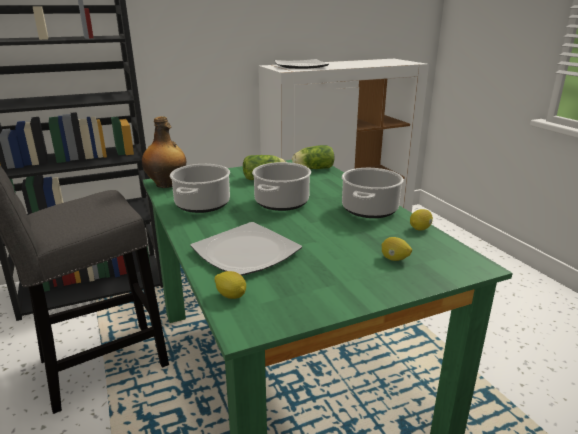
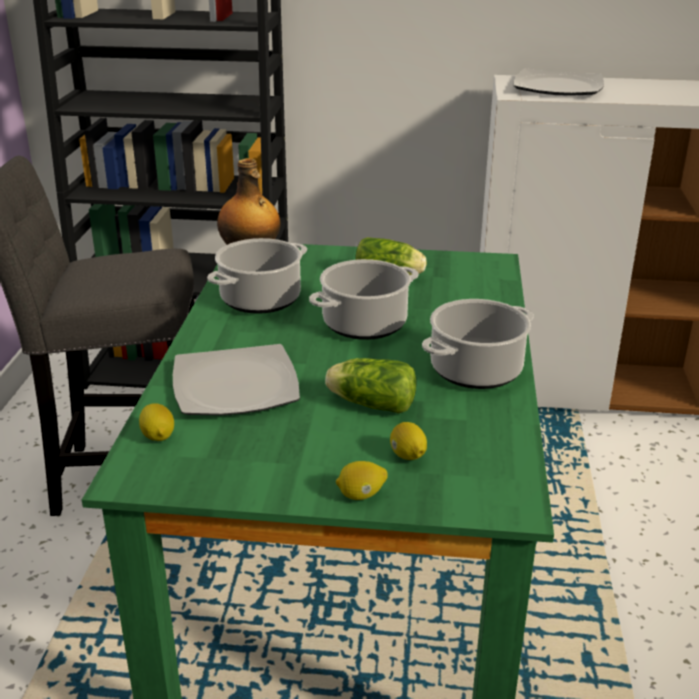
camera: 30 degrees right, 5 degrees up
(312, 168) = (480, 276): lettuce -> lettuce (369, 403)
(420, 228) = (511, 423): lemon -> lemon (361, 495)

